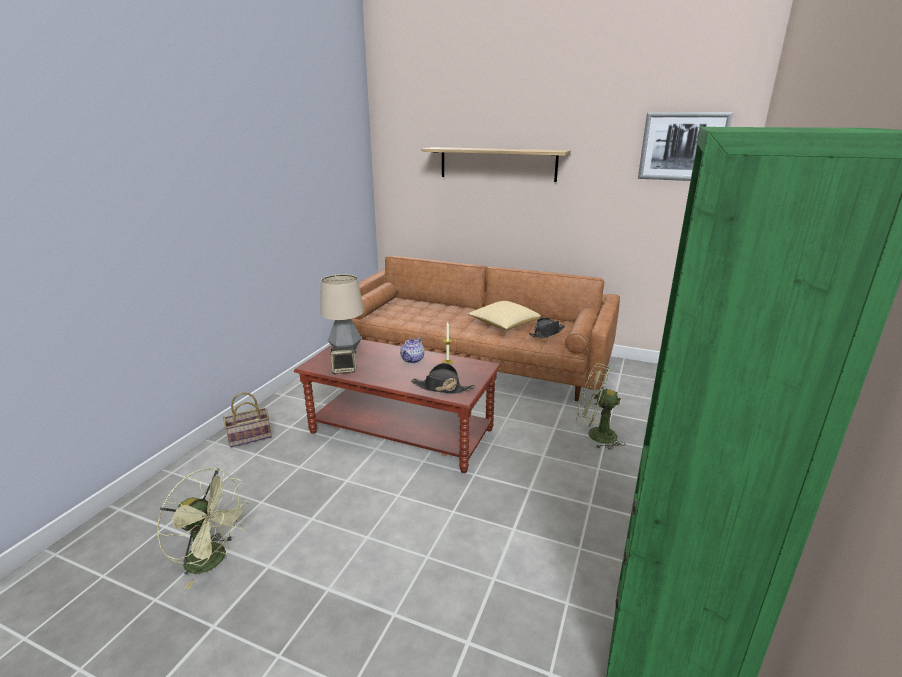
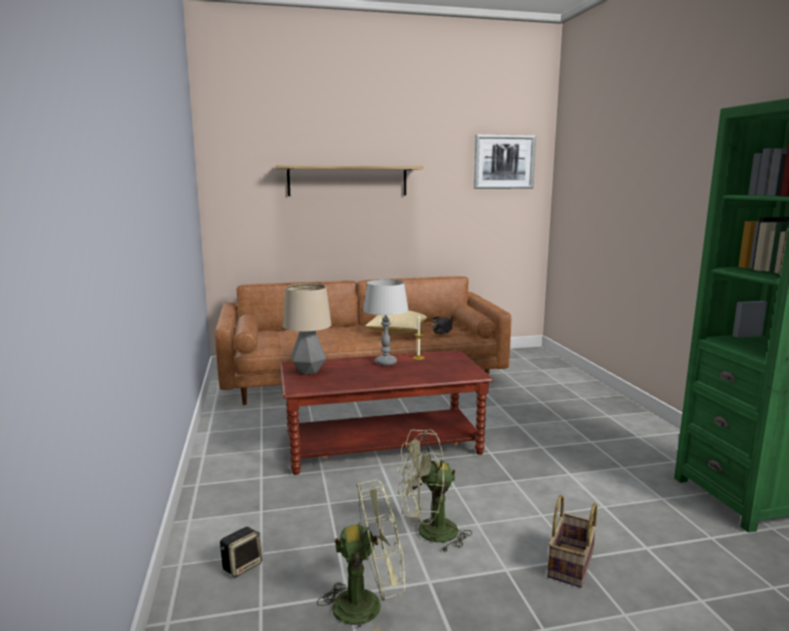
camera: 35 degrees left, 10 degrees down
(248, 438) = (227, 502): basket -> basket (571, 566)
(344, 370) = (339, 383): speaker -> speaker (242, 565)
(413, 359) = (386, 363): teapot -> grey table lamp
(442, 388) = (450, 373): black hat -> none
(595, 435) = (532, 401): green fan -> green fan (428, 533)

